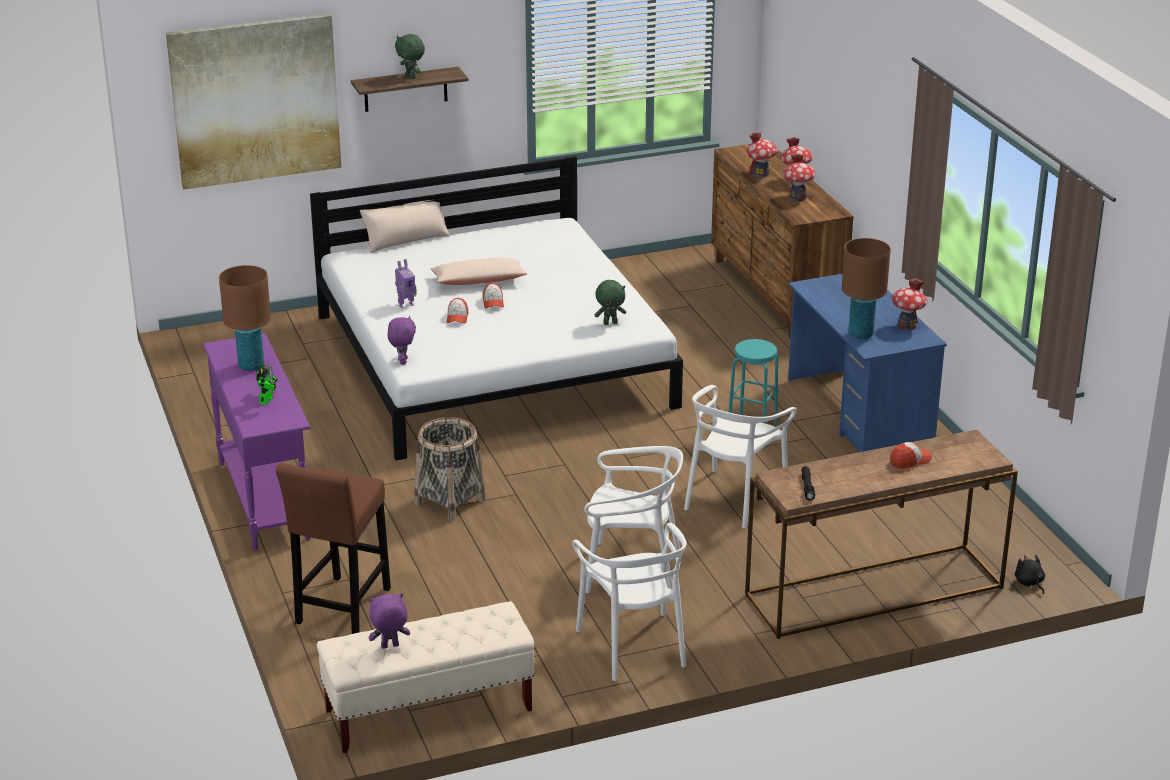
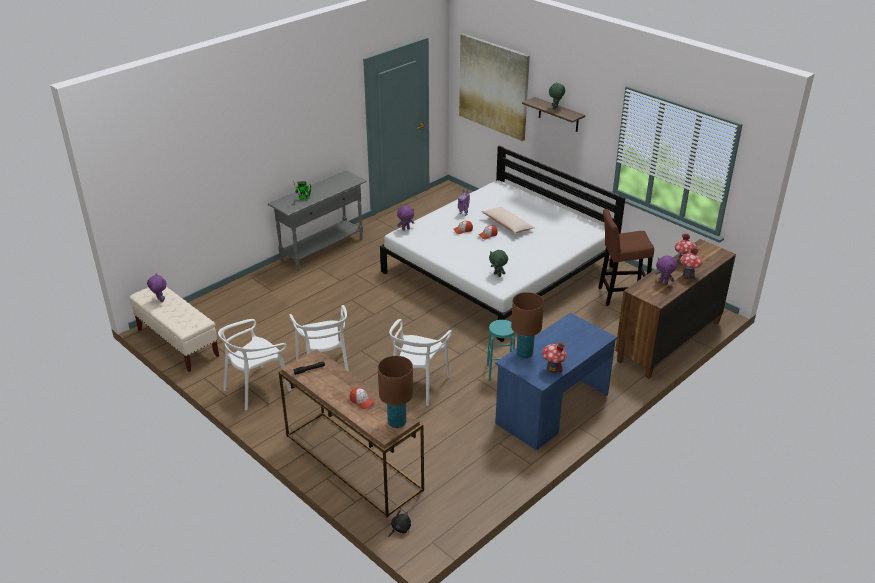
camera: 65 degrees right, 5 degrees up
(251, 366) = (332, 186): brown table lamp -> brown table lamp (397, 423)
(264, 500) = (323, 249): purple console table -> grey console table
(341, 609) = (246, 296): brown stool -> brown stool (619, 295)
(406, 241) = (532, 194): beige pillow -> none
(449, 502) = (354, 297): basket -> none
(733, 499) = (418, 385): white chair -> white chair turned 75 degrees counterclockwise
(798, 197) = (663, 282): toy house -> purple plush toy

